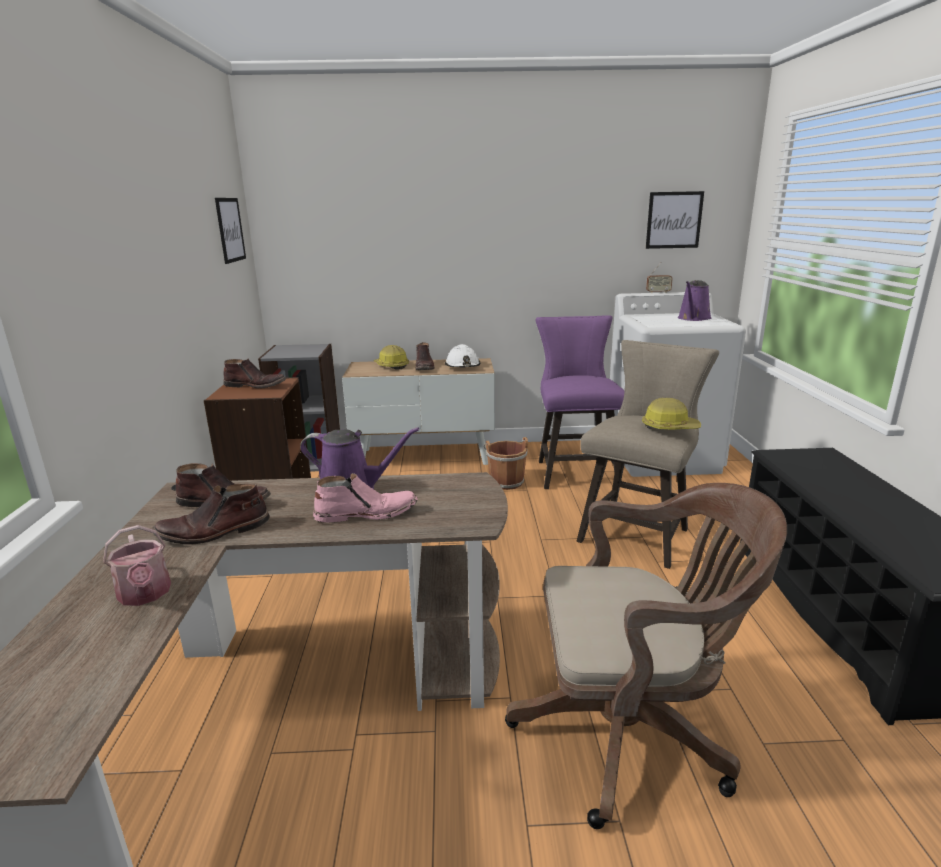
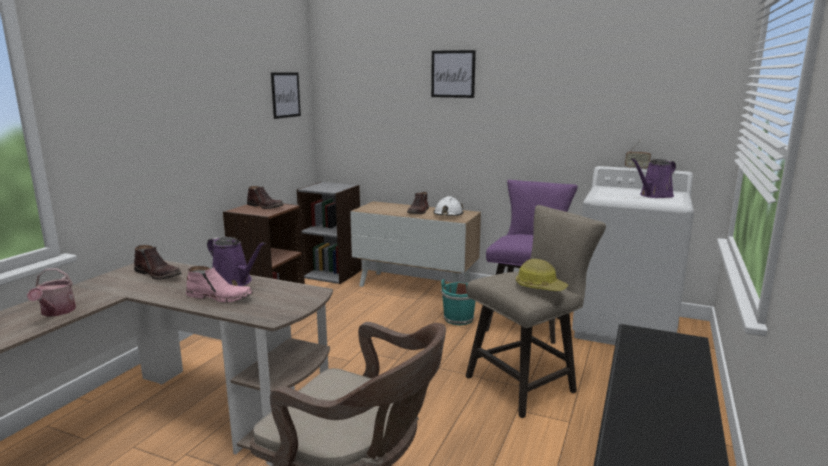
camera: 25 degrees right, 5 degrees down
(214, 532) = (131, 289): brown boot -> none
(391, 366) = (396, 207): hard hat -> none
(505, 481) = (458, 318): brown bucket -> turquoise bucket
(674, 220) = (658, 100): picture -> picture (453, 74)

